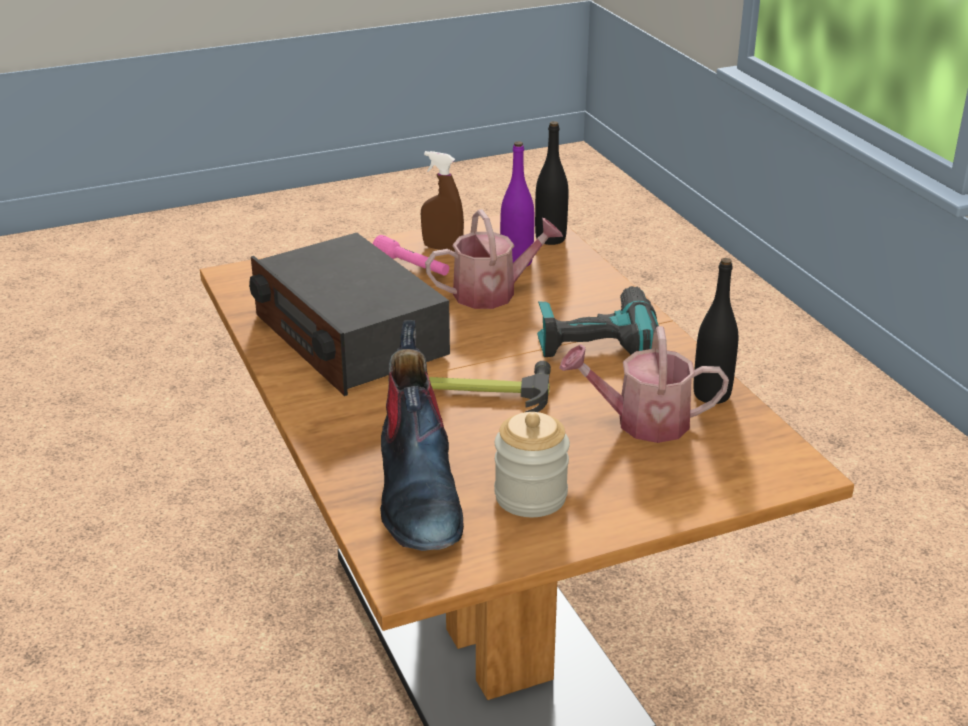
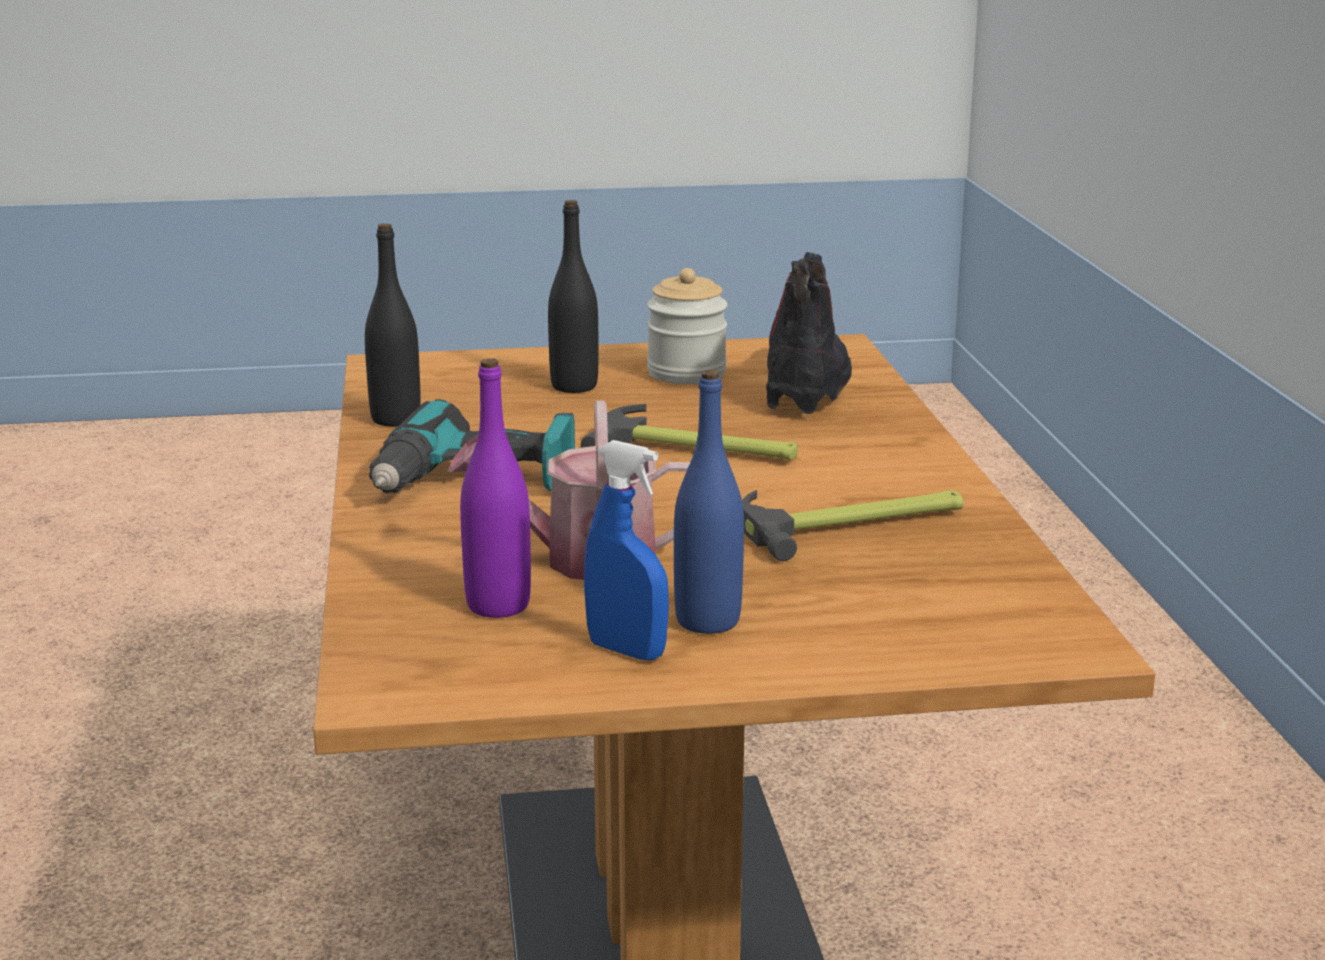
camera: 165 degrees left, 10 degrees down
(349, 337) = (856, 524): radio -> hammer
(412, 266) = (707, 621): pink flashlight -> blue bottle
(442, 248) = (626, 651): brown spray bottle -> blue spray bottle
(550, 239) = (388, 643): black bottle -> black bottle (574, 386)
(641, 422) = (510, 407): watering can -> none

